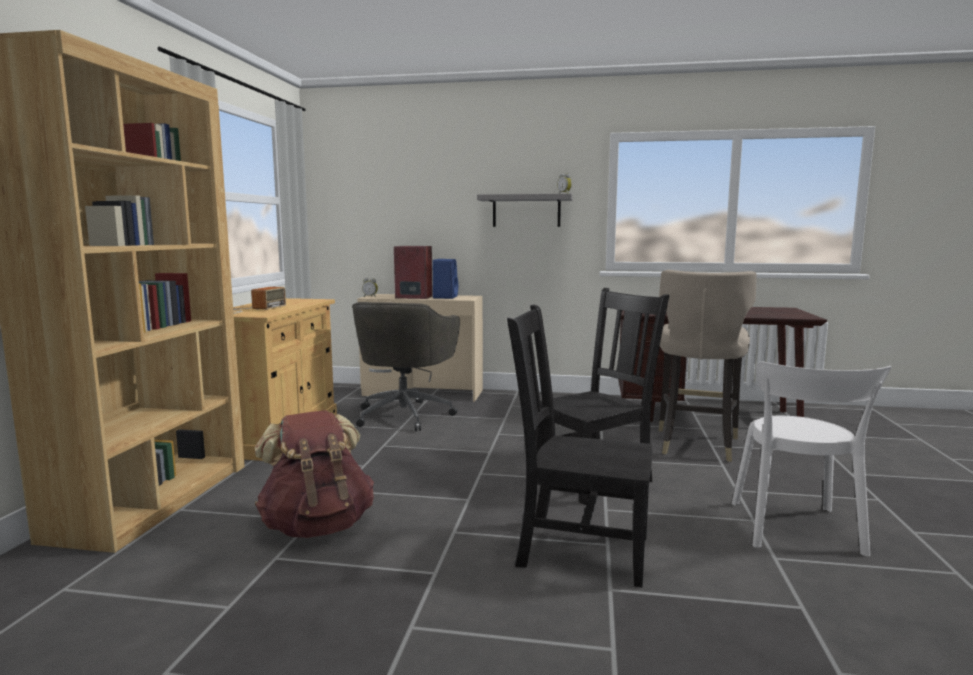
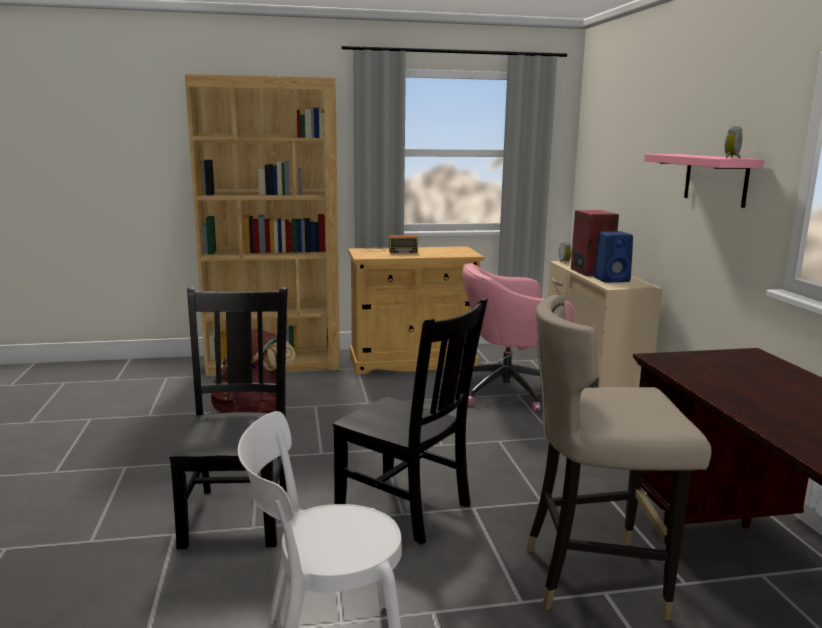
camera: 70 degrees right, 5 degrees up
(405, 415) = (509, 391): grey office chair -> pink office chair
(526, 211) = (715, 179): grey shelf -> pink shelf

